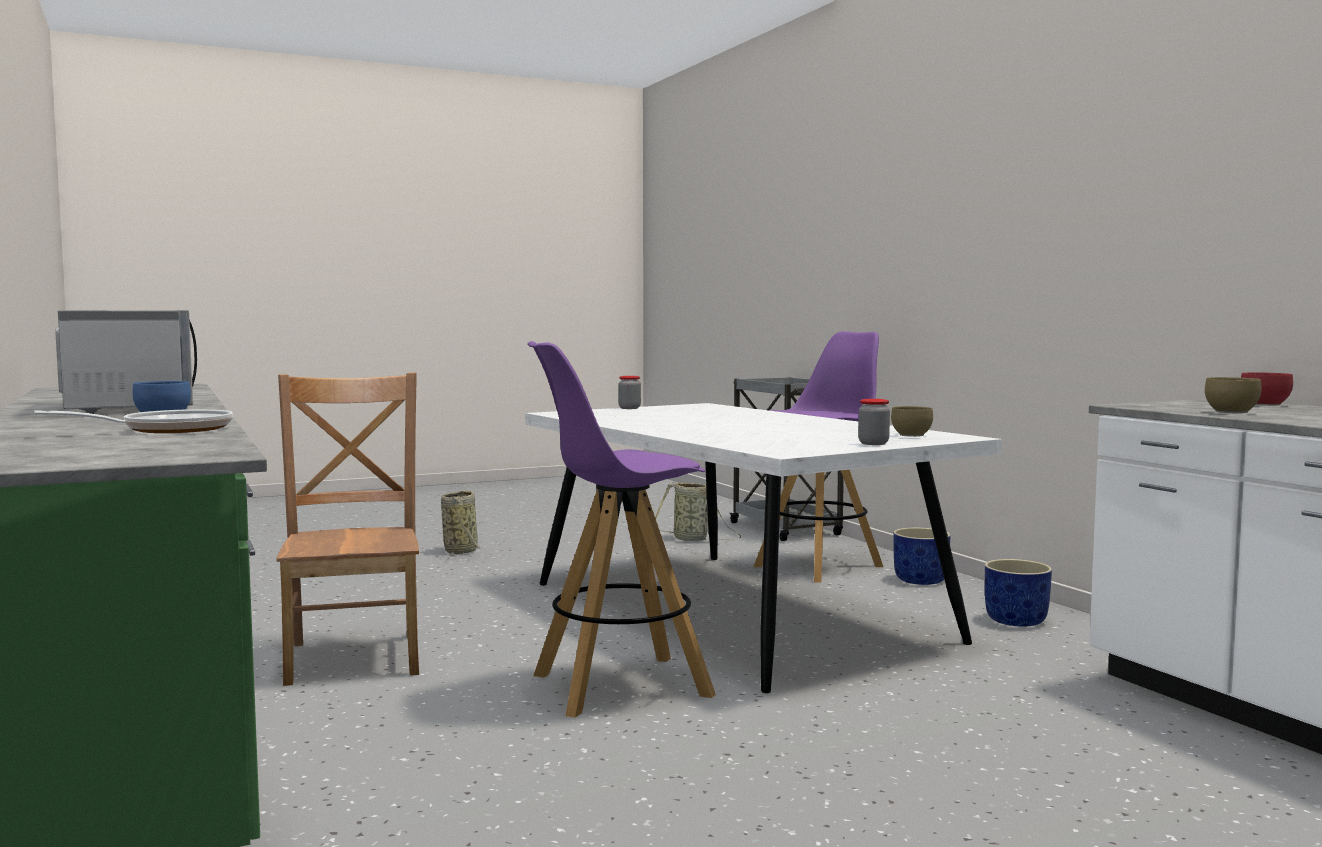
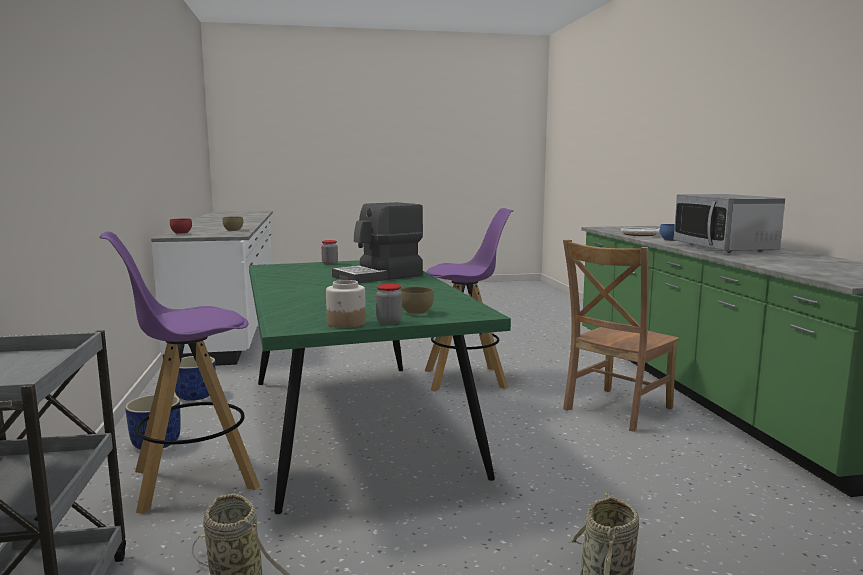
camera: 165 degrees left, 5 degrees up
(355, 655) = (615, 410): brown chair -> brown chair turned 45 degrees clockwise
(663, 407) = (346, 323): none -> jar
(729, 432) = (379, 276): none -> coffee machine
(732, 611) = (356, 423): white dining table -> green dining table
(912, 435) = (284, 268): brown bowl -> brown bowl (415, 312)

